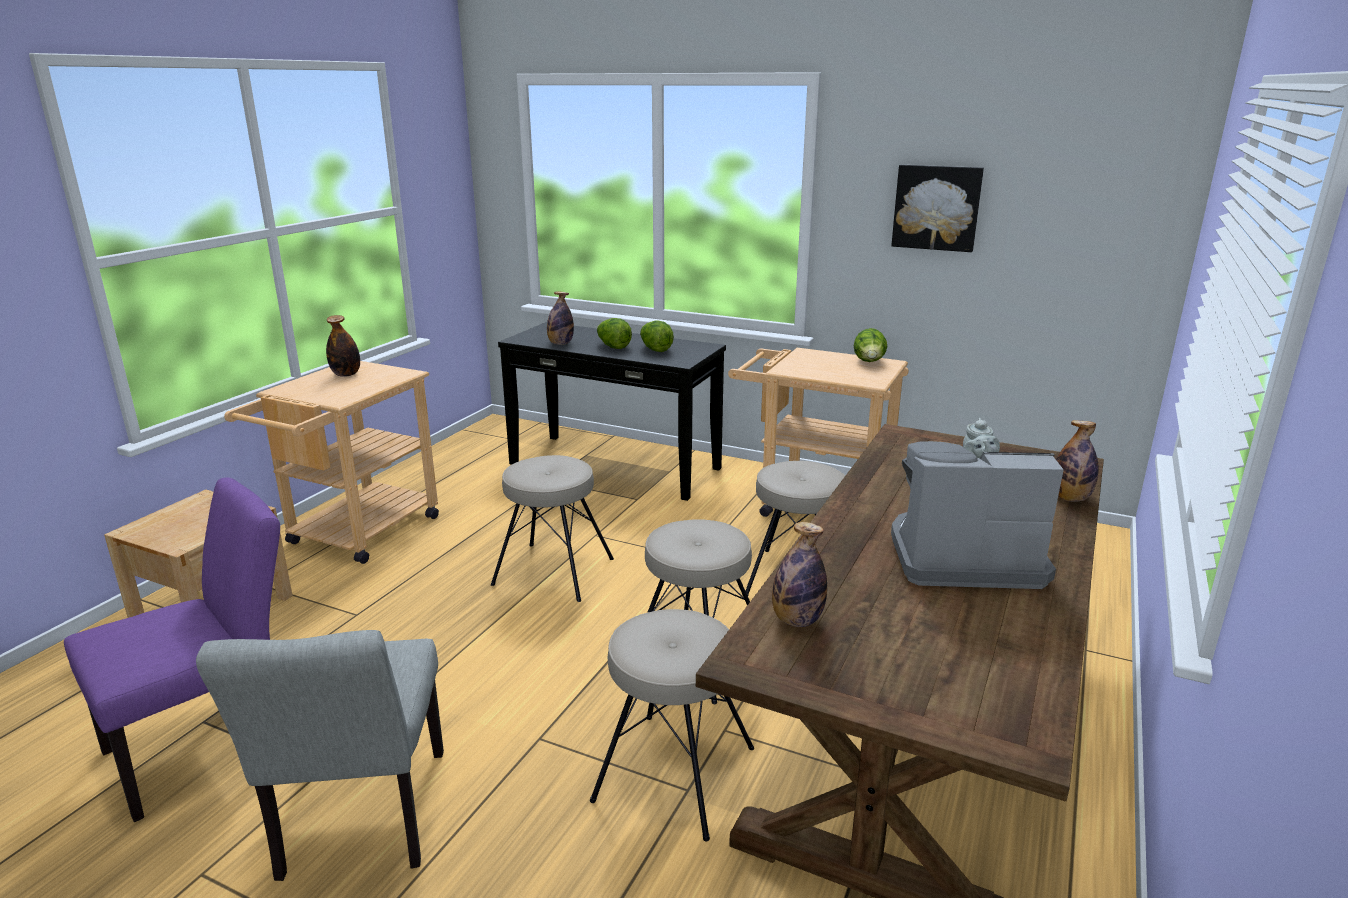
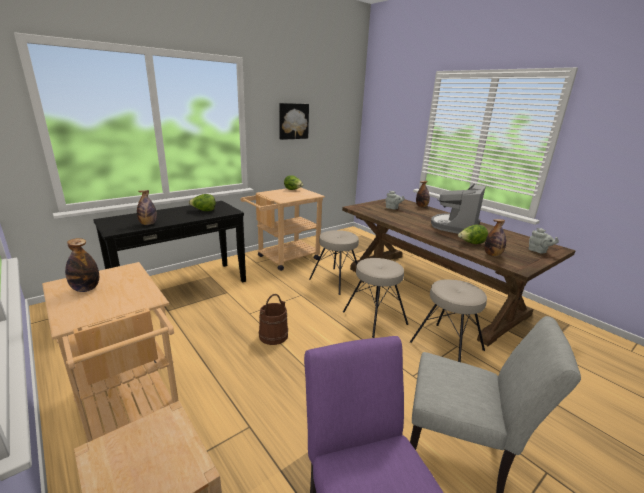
camera: 65 degrees left, 0 degrees up
(553, 572) = (273, 335): beige stool -> brown bucket
(613, 347) = (181, 216): lettuce -> lettuce (471, 243)
(934, 699) = (538, 251): none -> grey teapot

